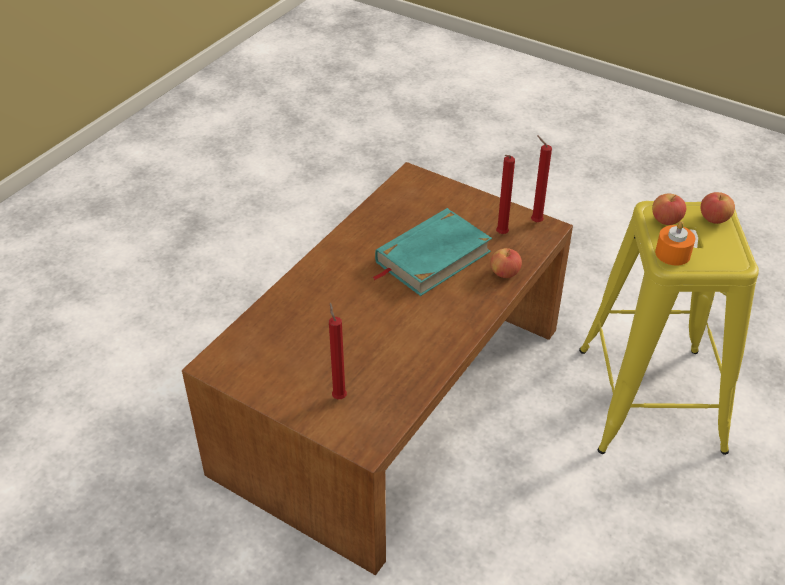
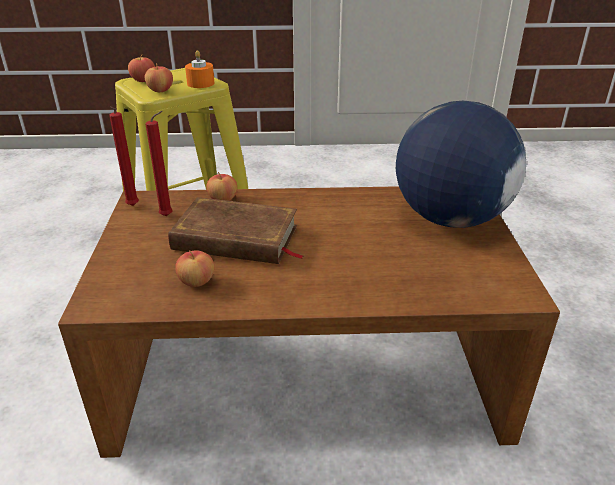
camera: 125 degrees left, 10 degrees down
(338, 396) = (449, 219): red candle -> globe
(394, 220) = (196, 281): none -> apple
(432, 257) = (236, 238): turquoise book -> brown book

